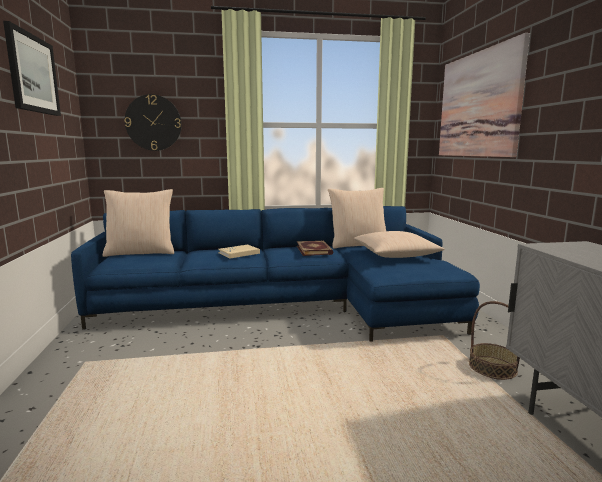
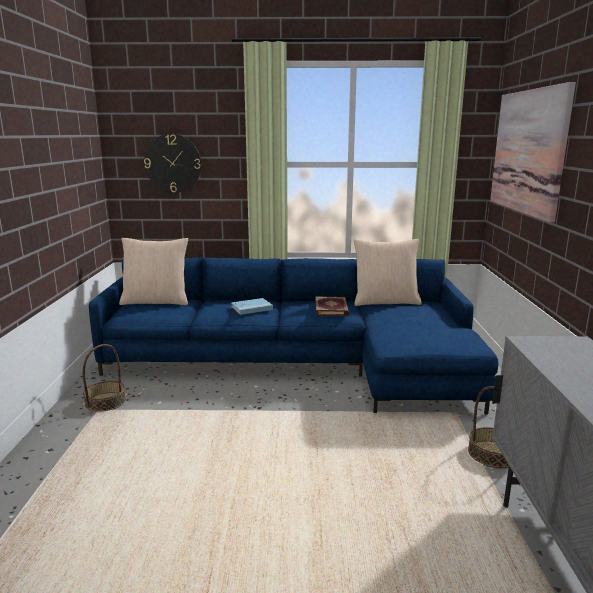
camera: 10 degrees right, 5 degrees up
(32, 74) = (53, 131): picture -> none
(92, 353) = (105, 402): none -> basket
(239, 253) = (252, 308): beige book -> blue book
(395, 255) = (417, 319): beige pillow -> none

